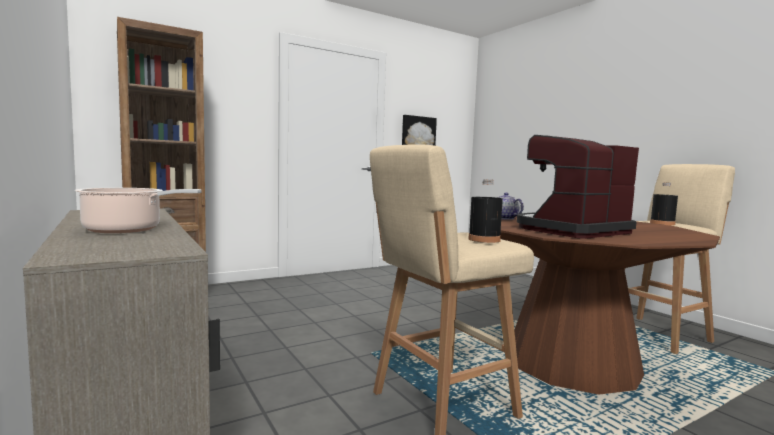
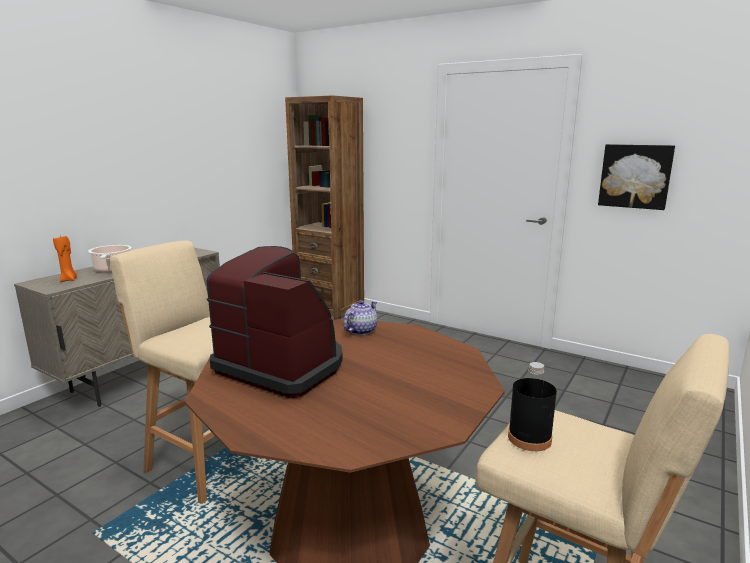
camera: 65 degrees right, 10 degrees up
(130, 243) = (69, 280): none -> orange candle
(484, 239) = (196, 338): black bottle -> none

